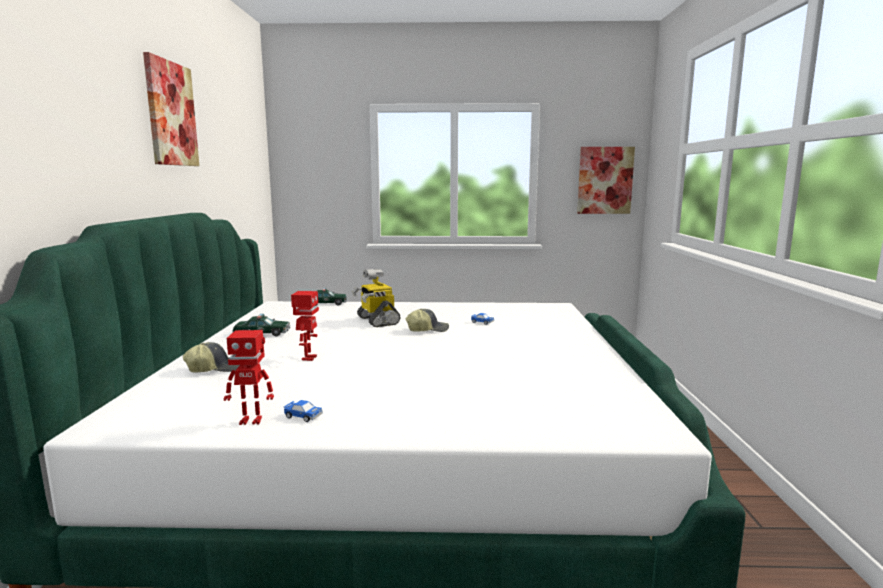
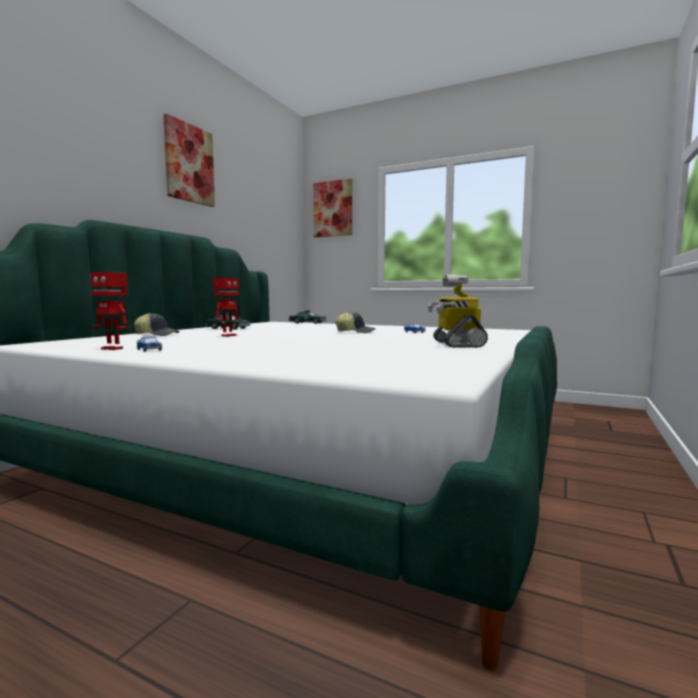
camera: 25 degrees right, 5 degrees down
(377, 320) = (325, 328): toy robot -> toy robot (456, 344)
(605, 180) = (608, 217): picture -> picture (333, 209)

